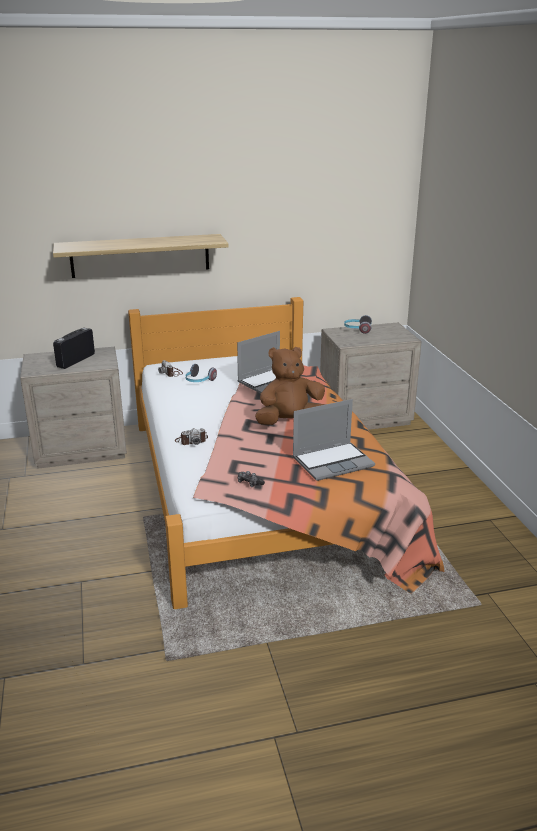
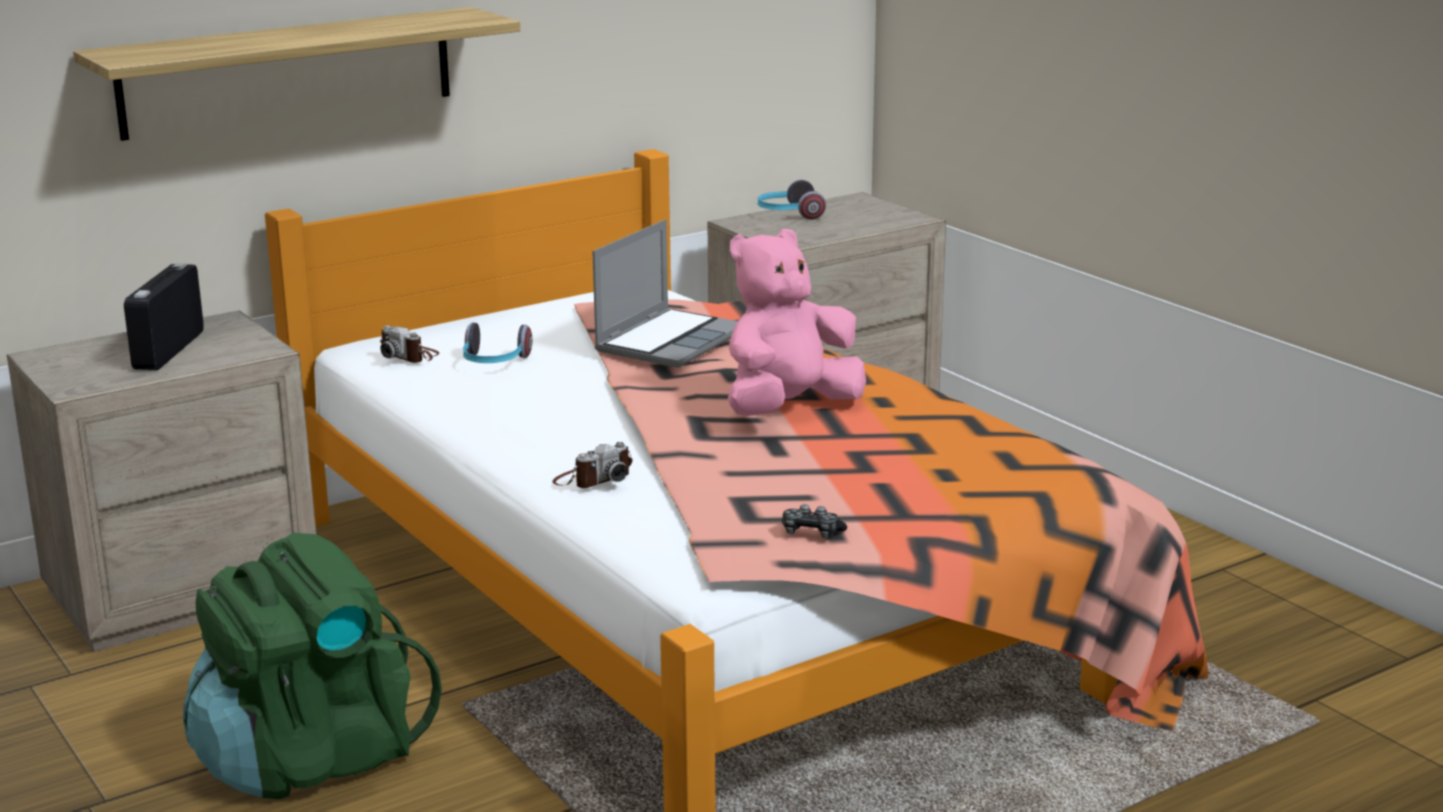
camera: 20 degrees left, 5 degrees down
(77, 527) = (309, 757): none -> green backpack
(290, 422) = (788, 409): brown plush toy -> pink plush toy
(333, 462) = (952, 466): laptop -> none

